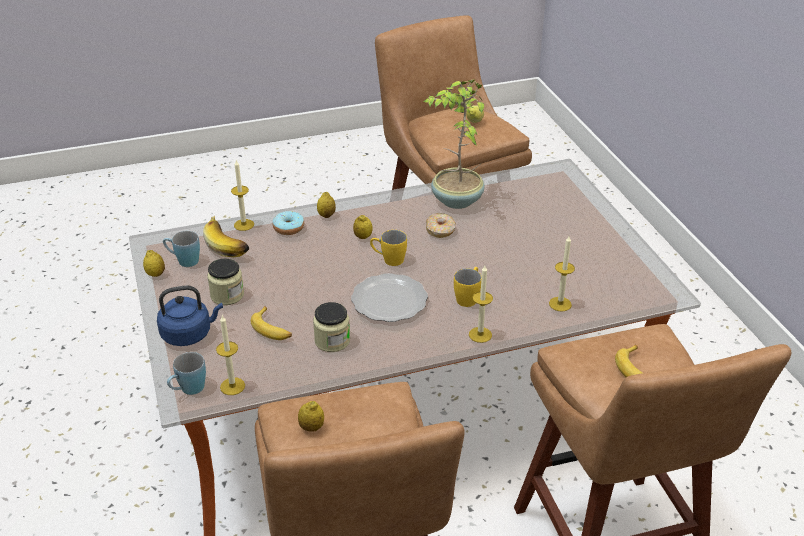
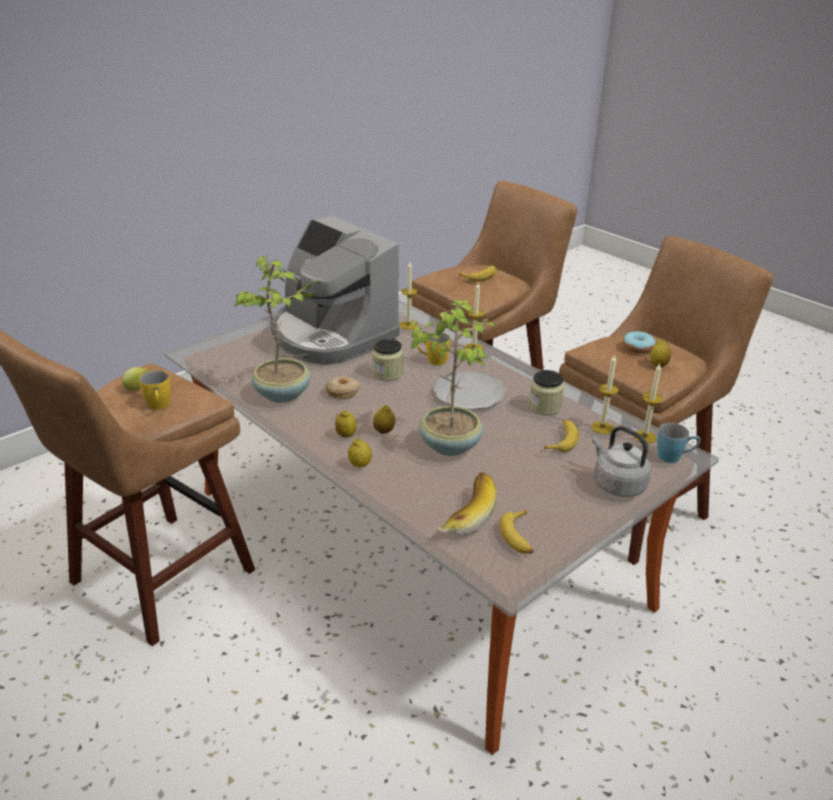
camera: 115 degrees left, 5 degrees down
(155, 274) = (559, 548): lemon -> lemon (346, 435)
(183, 261) = (519, 537): blue mug -> banana
(189, 334) = (616, 484): blue kettle -> grey kettle
(227, 295) = (544, 483): jar -> jar (387, 373)
(244, 225) = (419, 518): candle -> candle (602, 427)
(288, 228) = (402, 483): donut -> donut (638, 348)
(317, 264) = (450, 444): none -> potted plant
(388, 260) = (411, 408): yellow mug -> yellow mug (159, 406)
(559, 247) = (331, 335): none -> coffee machine

